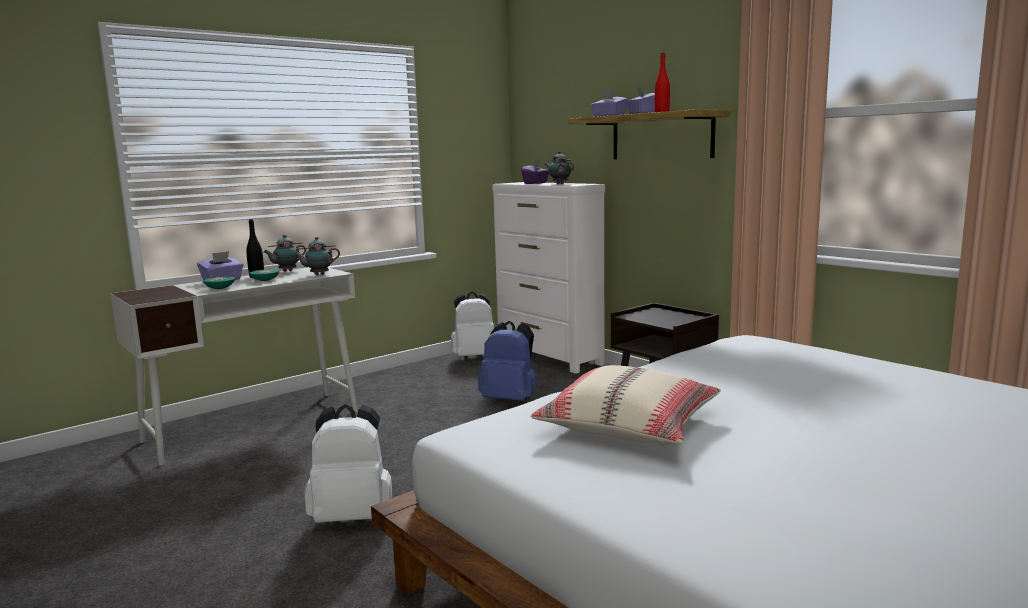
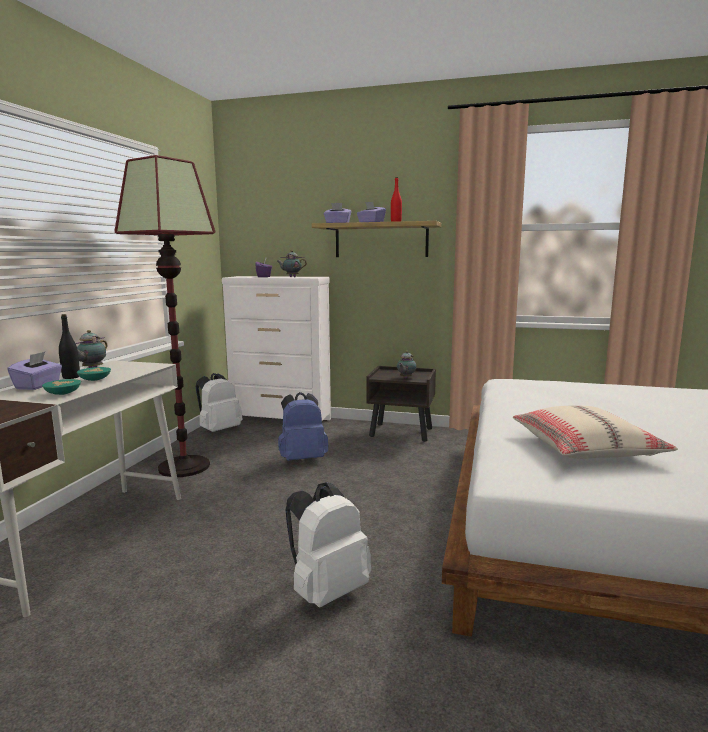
camera: 35 degrees left, 0 degrees up
(318, 275) = (142, 368): teapot -> teapot (405, 378)
(398, 385) = (185, 467): none -> floor lamp

